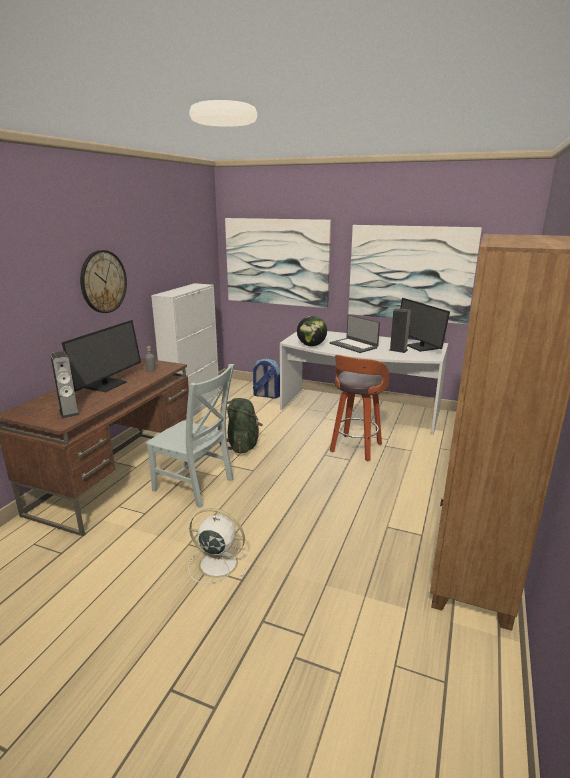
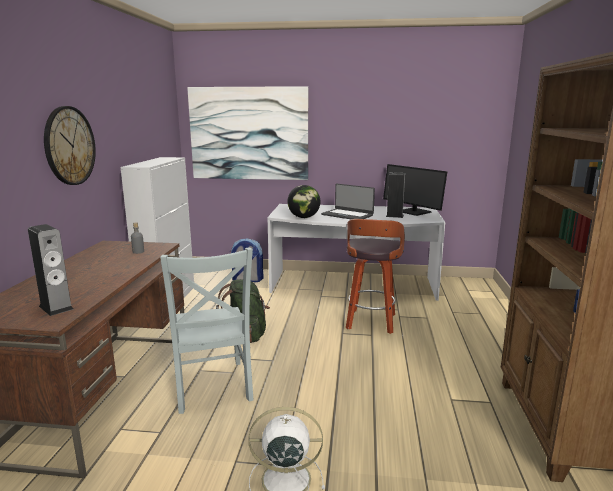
camera: 15 degrees left, 5 degrees down
(106, 385) = (89, 272): monitor -> none
(196, 486) = (212, 388): grey chair -> grey chair turned 60 degrees clockwise
(410, 273) = (393, 139): picture -> none

